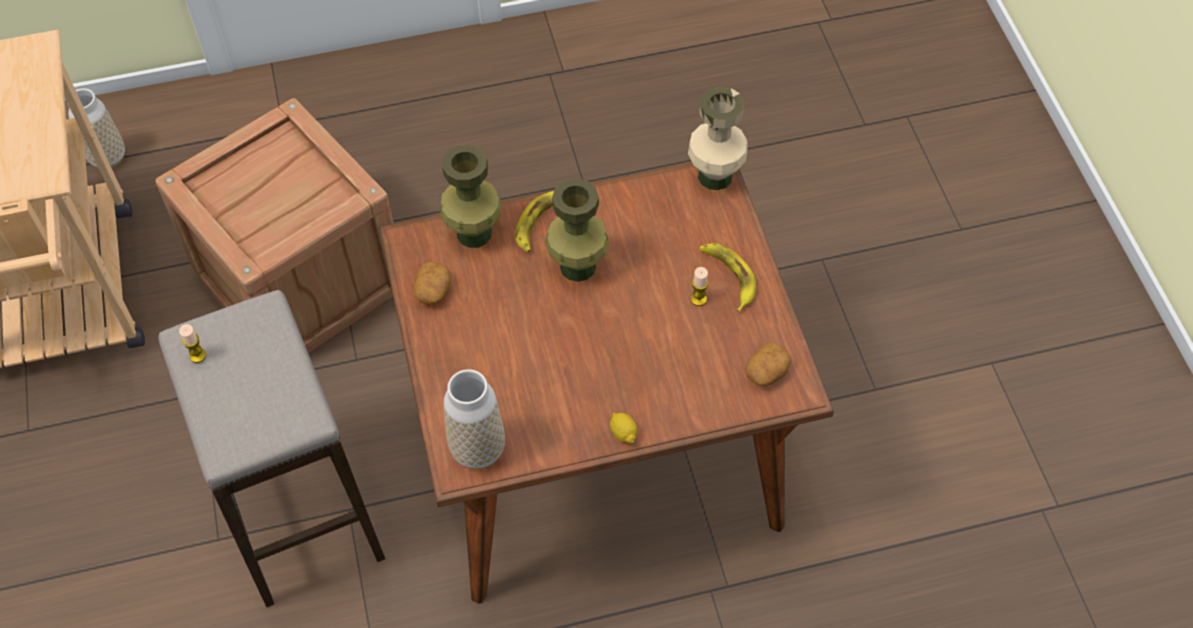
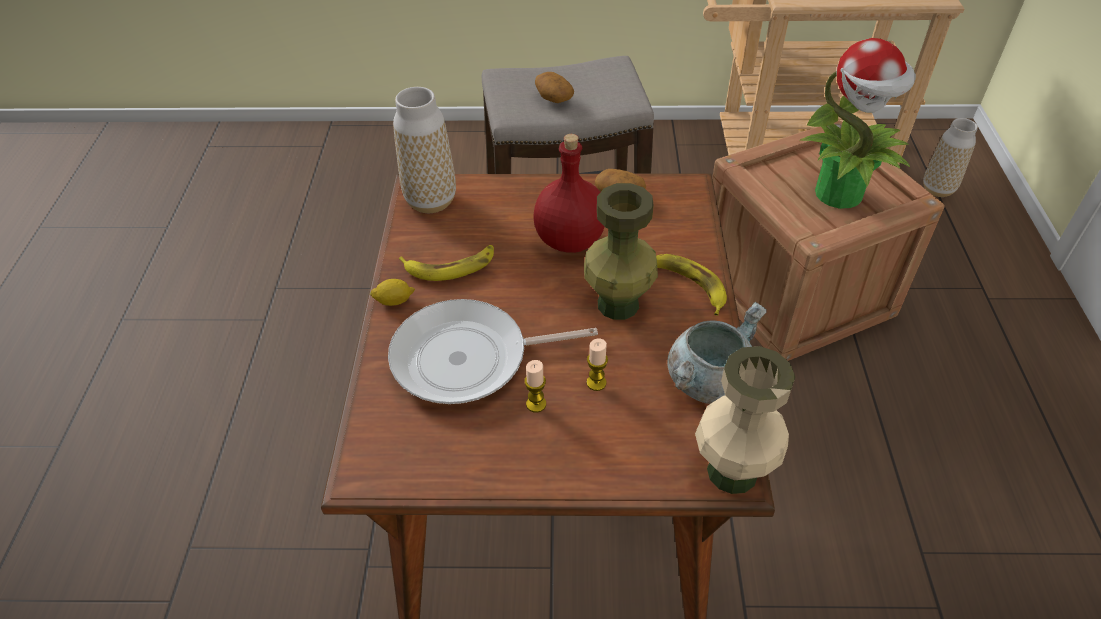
camera: 105 degrees right, 10 degrees down
(197, 355) = (596, 68): candle -> candle (596, 383)
(284, 177) = (840, 194): none -> potted plant
(474, 233) = (685, 232): green vase -> none
(507, 316) = (571, 241): none -> red bottle
(639, 198) = (708, 380): none -> grey cooking pot
(670, 356) = (468, 359): none -> frying pan
(728, 276) = (559, 443): banana -> banana (450, 266)
(766, 372) = (405, 446): potato -> potato (553, 98)

